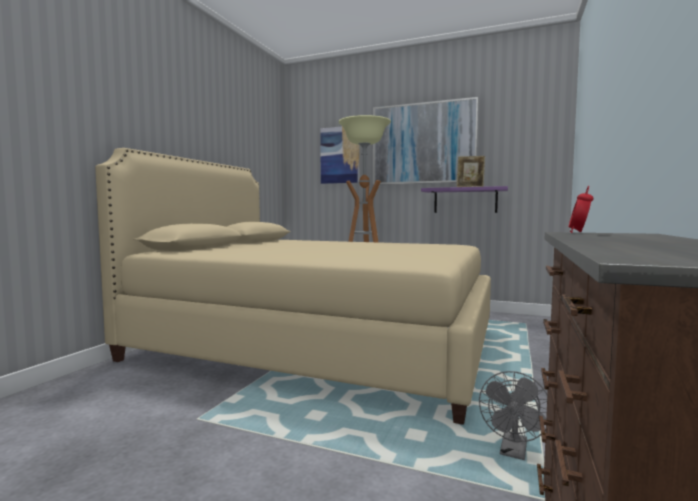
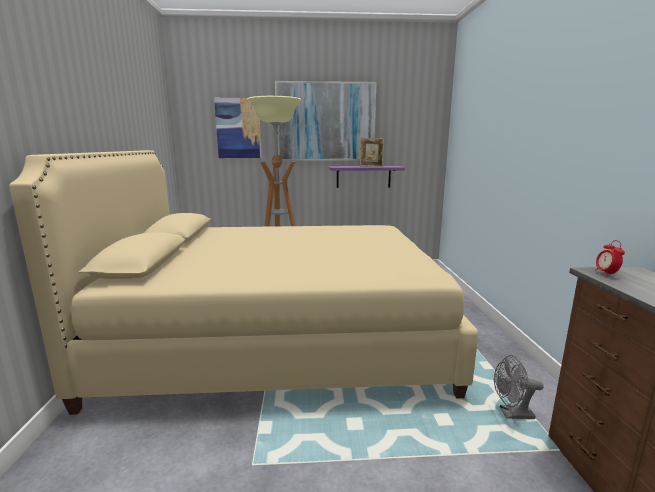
camera: 25 degrees left, 10 degrees up
(513, 453) = (511, 414): grey fan -> grey fan turned 90 degrees clockwise

